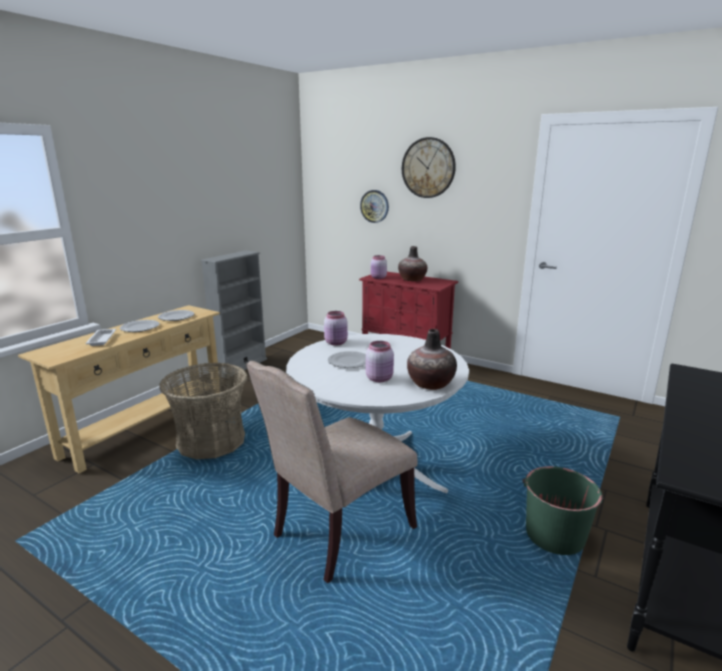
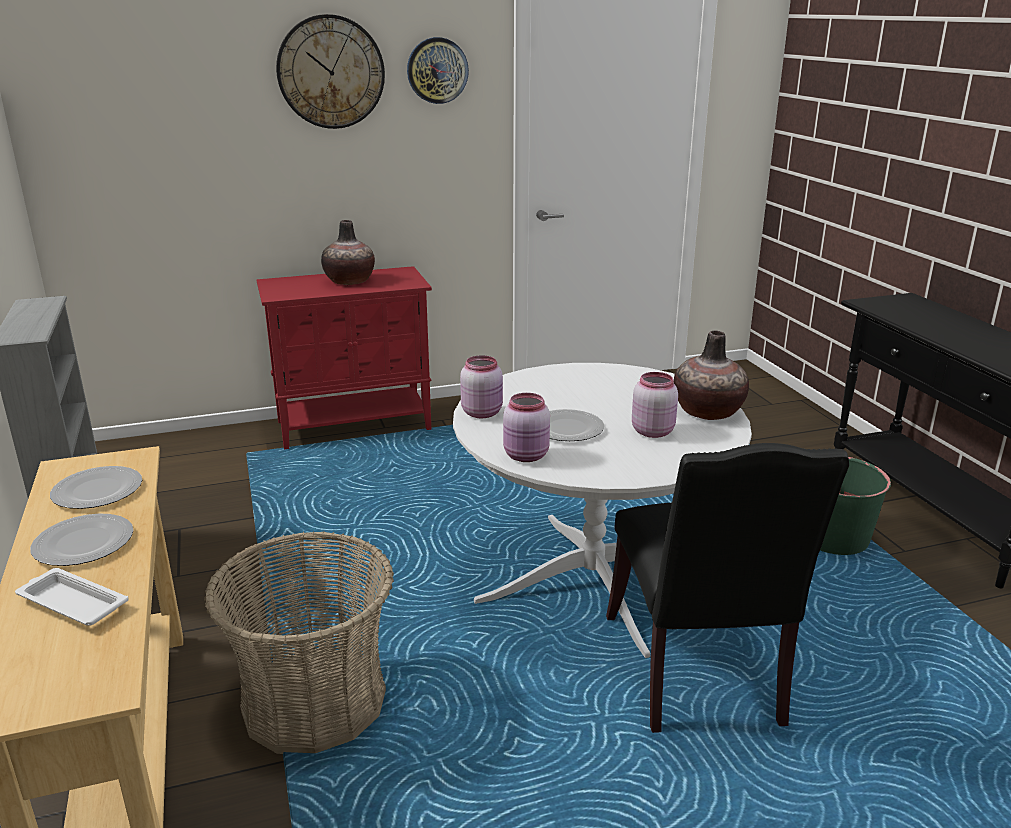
camera: 50 degrees left, 5 degrees up
(338, 533) = (698, 674): beige chair -> black chair
(374, 206) = (221, 154): wall clock -> wall clock (437, 70)
(378, 278) = (292, 292): pink jar -> pink jar (527, 456)

